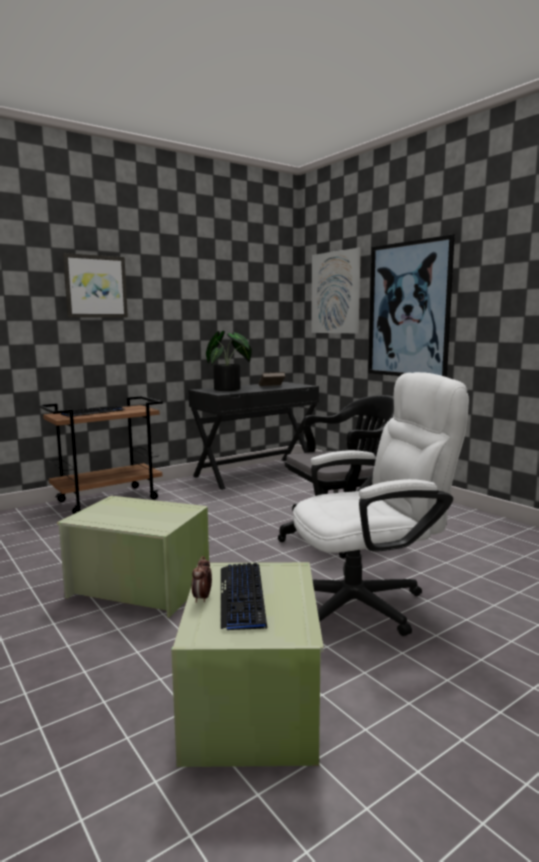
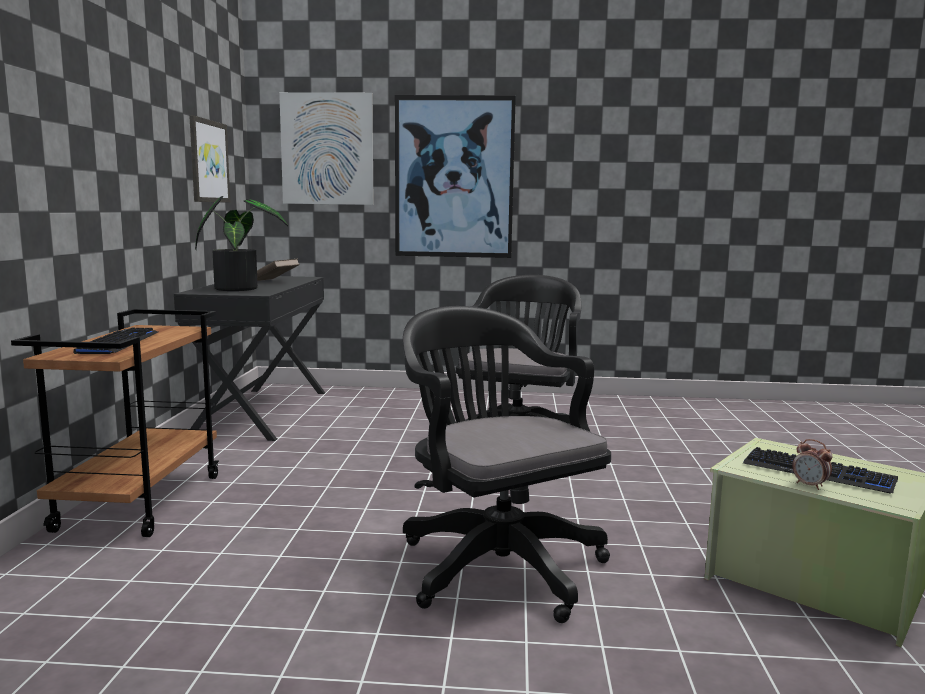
camera: 50 degrees left, 0 degrees up
(95, 286) = (64, 102): picture -> picture (208, 161)
(140, 586) = (495, 563): green storage box -> black office chair
(368, 602) = (679, 485): white office chair -> none

